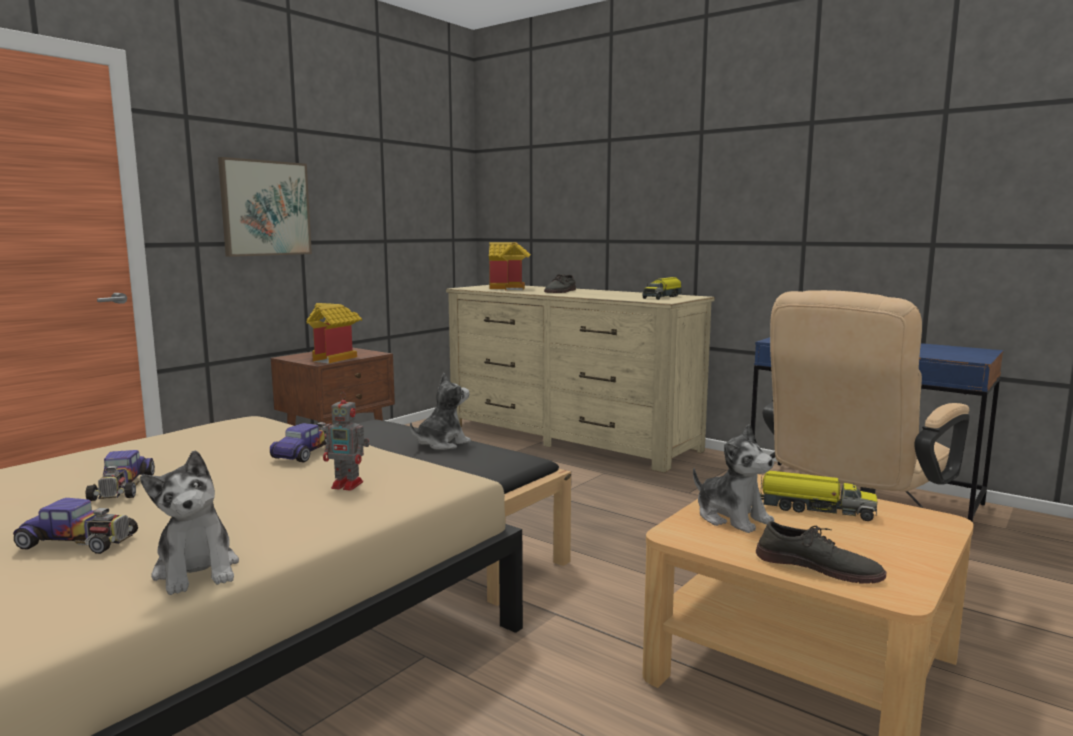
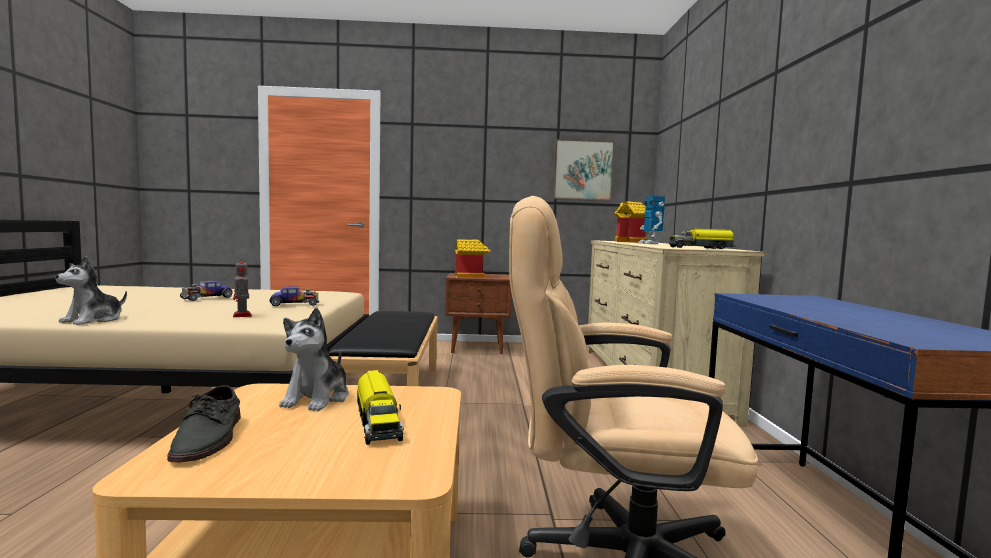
camera: 50 degrees right, 5 degrees down
(79, 541) = (126, 305): toy car -> none
(265, 208) = (457, 177): picture -> picture (583, 170)
(441, 444) = (400, 326): plush toy -> none
(560, 291) = (650, 243): grey shoe -> toy robot

